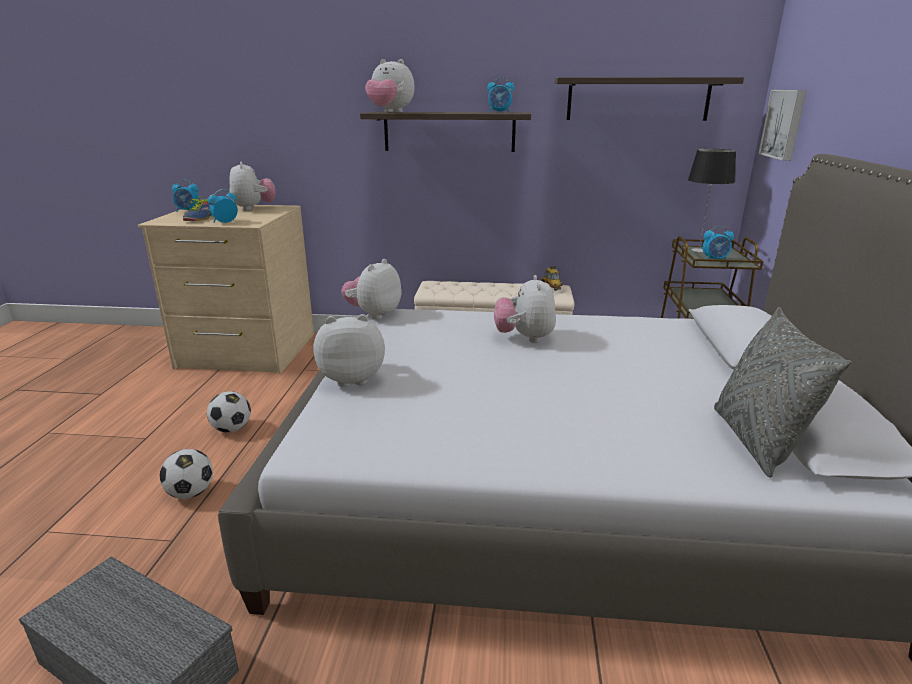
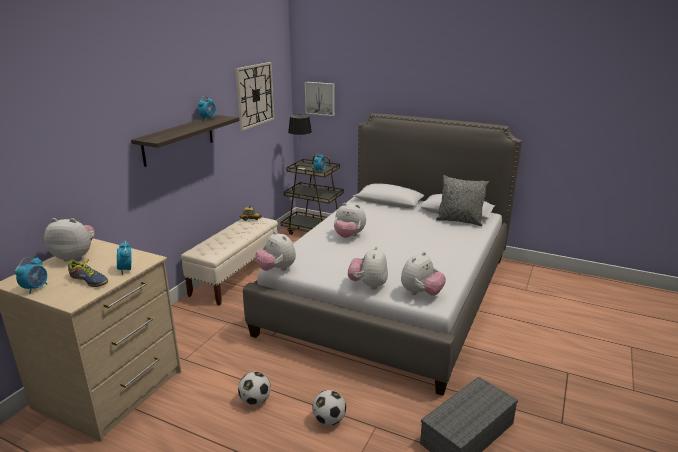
camera: 70 degrees left, 0 degrees up
(390, 112) = (159, 136): plush toy -> plush toy (421, 293)
(638, 99) = (255, 95): shelf -> wall clock

